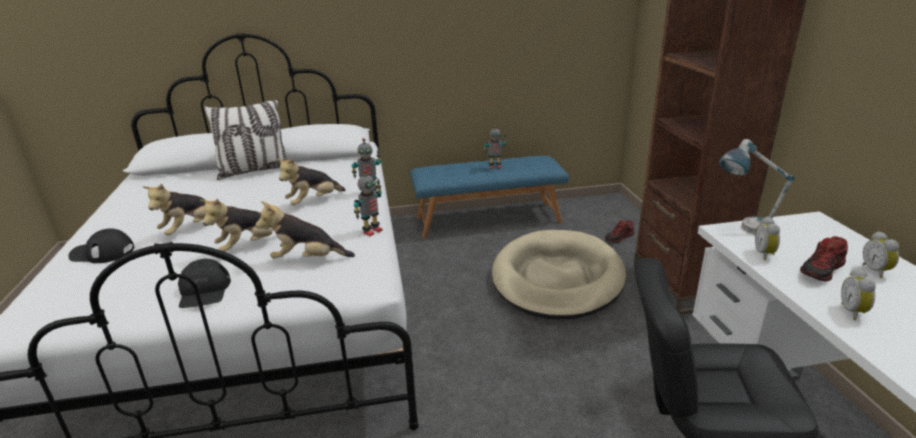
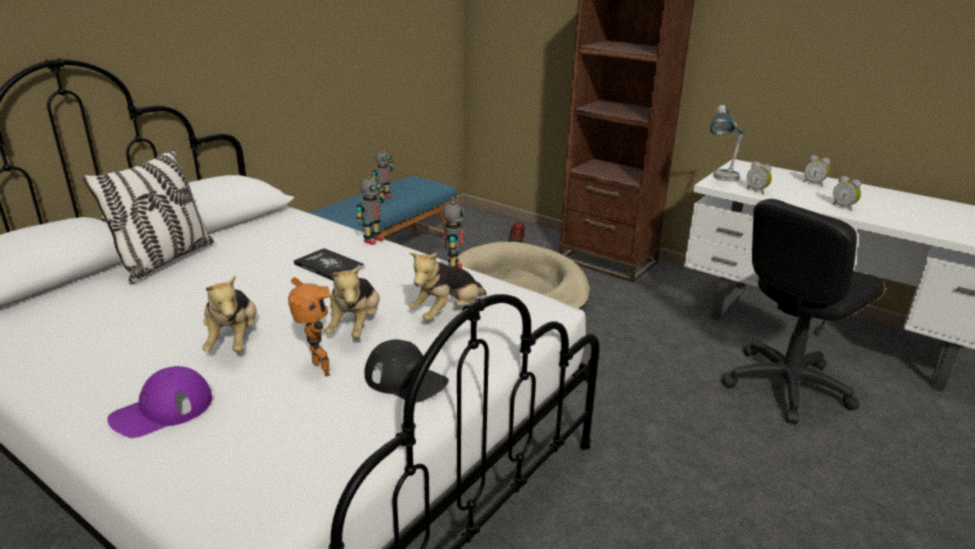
camera: 45 degrees left, 0 degrees up
(102, 252) = (162, 410): black cap -> purple cap
(184, 263) = (317, 371): none -> toy robot
(313, 202) = (329, 266): plush toy -> book
(822, 270) = (795, 190): shoe -> none

